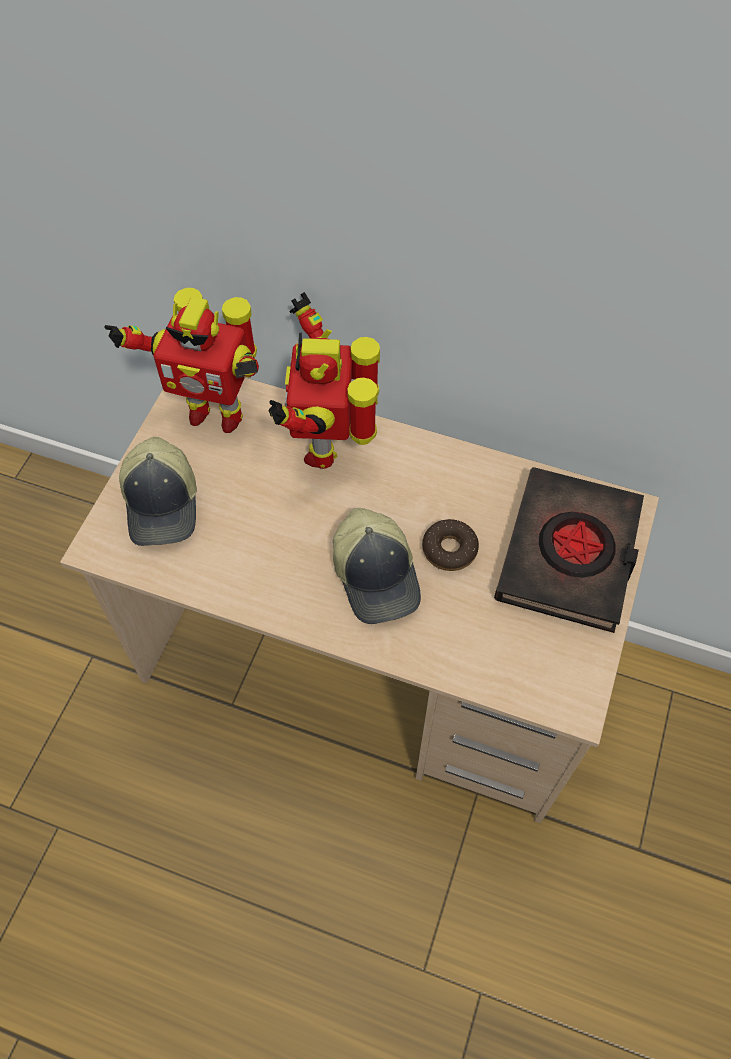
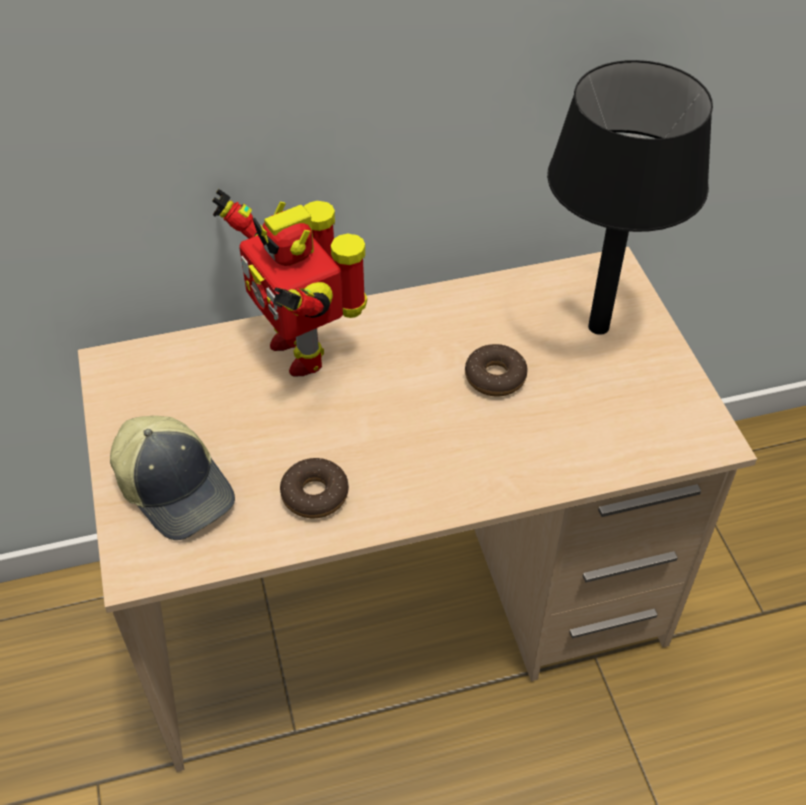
camera: 35 degrees left, 10 degrees down
(215, 412) = (159, 378): toy robot -> none
(246, 564) = (315, 494): none -> donut
(377, 575) = (450, 433): cap -> none
(569, 554) = (599, 326): black book -> black table lamp

